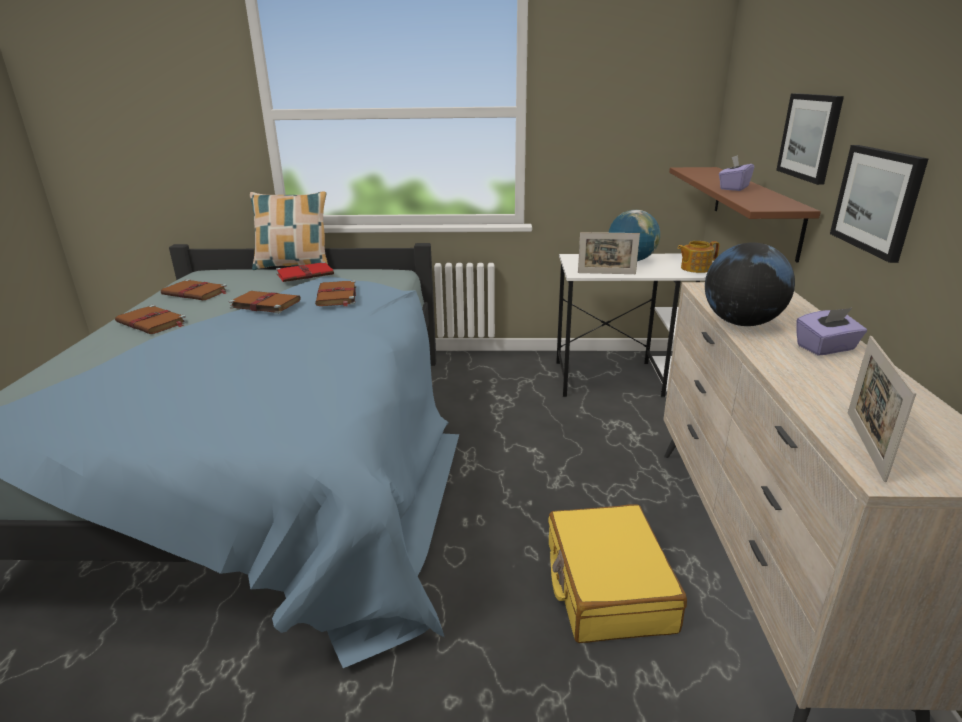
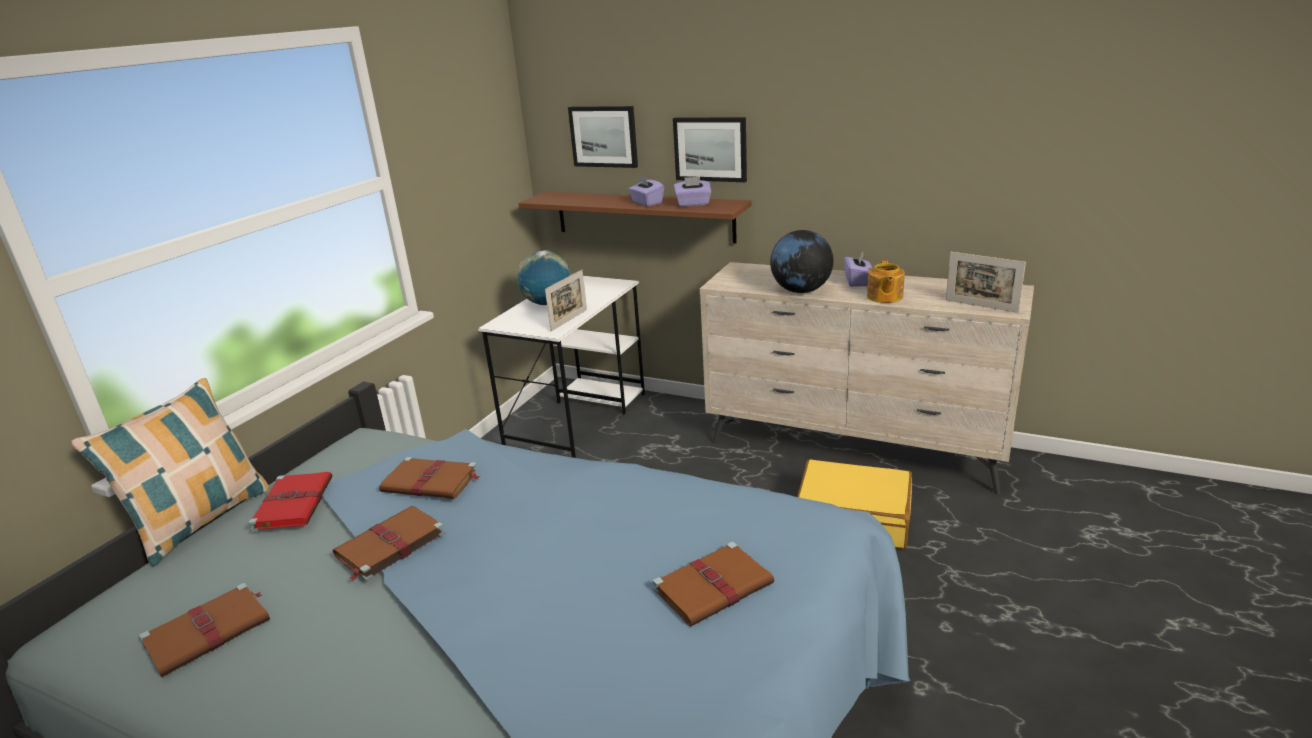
camera: 65 degrees left, 0 degrees up
(153, 323) = (319, 678): brown book -> brown book (715, 586)
(695, 268) = (601, 286): teapot -> teapot (884, 297)
(759, 198) = (693, 204): none -> purple tissue box
(877, 200) = (817, 182): picture -> picture (604, 136)

